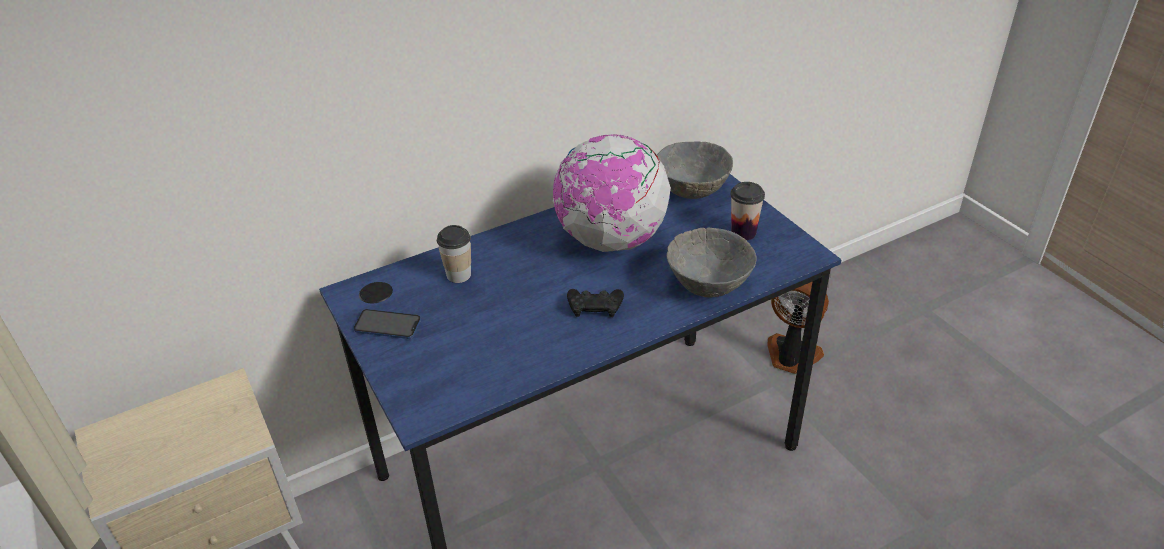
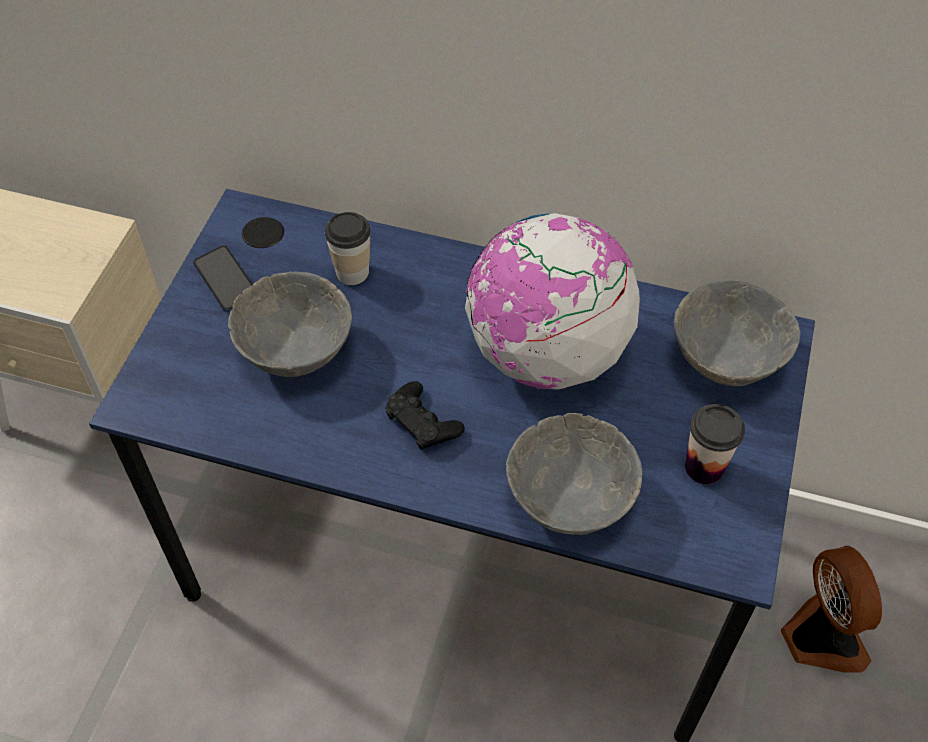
camera: 45 degrees right, 15 degrees up
(480, 326) = (296, 351): none -> grey bowl

